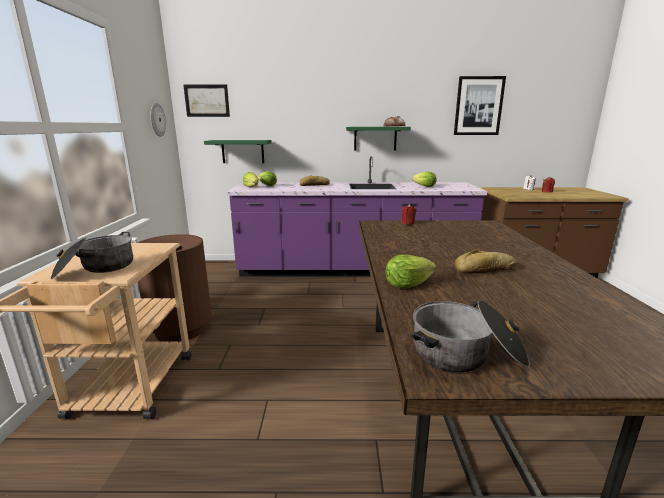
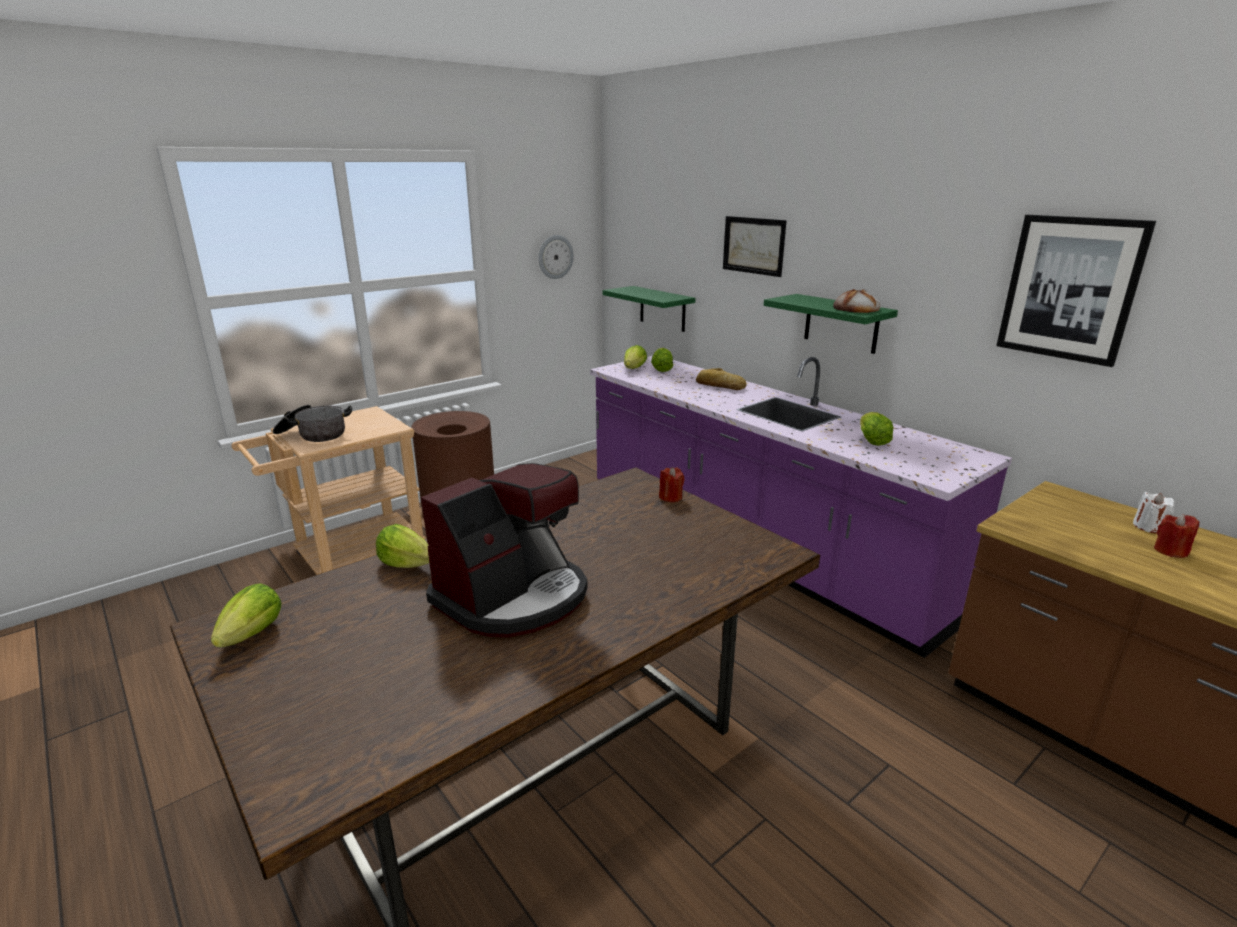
camera: 50 degrees right, 5 degrees up
(207, 100) = (632, 228): picture -> picture (753, 245)
(467, 355) = (253, 634): cooking pot -> lettuce
(486, 269) = (514, 597): bread -> coffee machine

